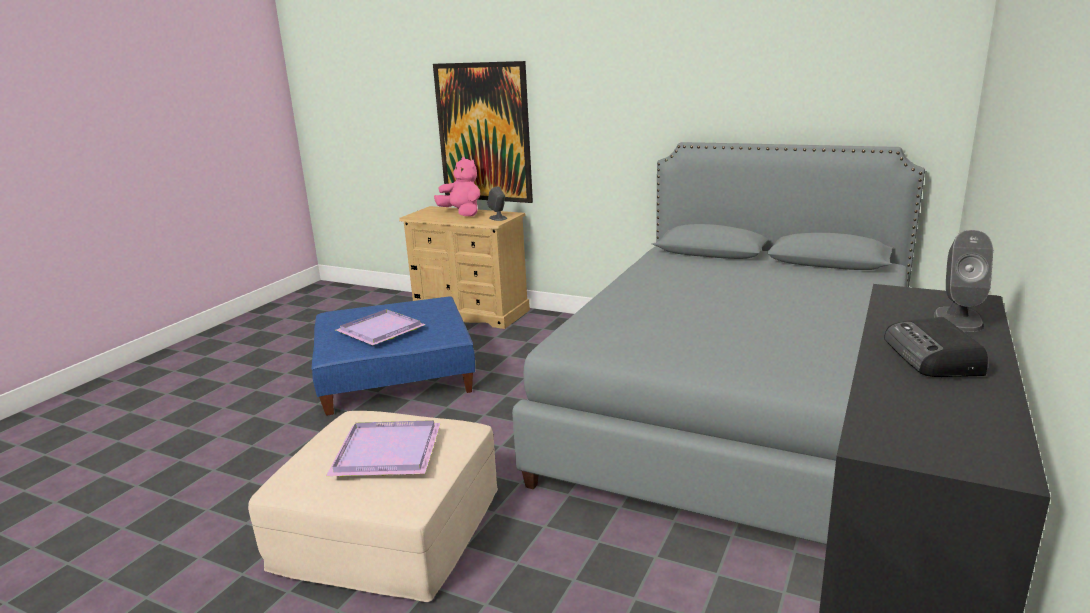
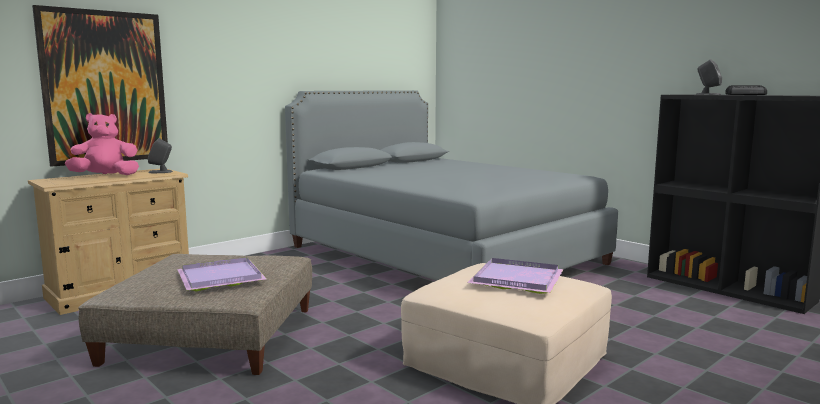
camera: 70 degrees left, 10 degrees down
(395, 374) = (212, 335): blue ottoman -> beige ottoman

